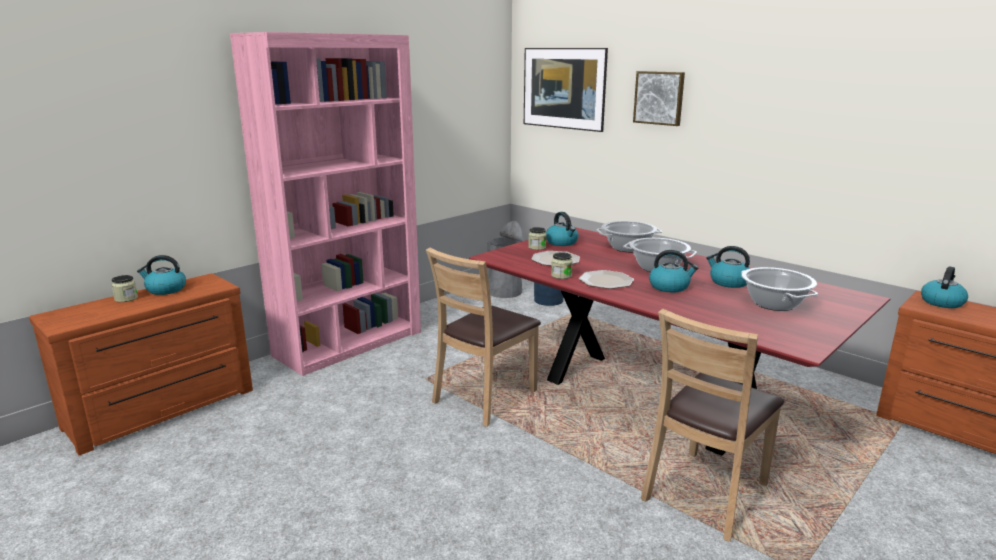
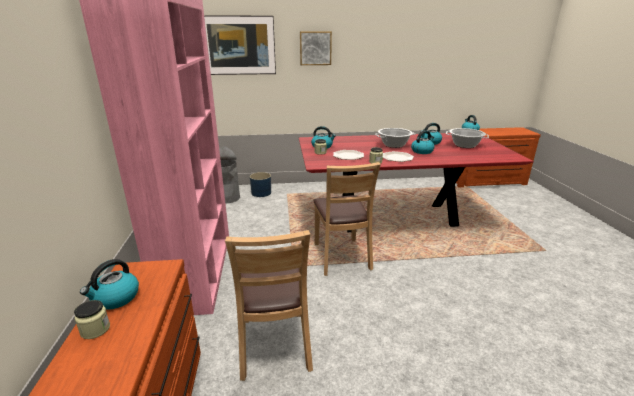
camera: 50 degrees left, 5 degrees up
(627, 248) = (355, 140): cooking pot -> none
(705, 493) = (483, 243): brown chair -> brown chair (274, 344)

